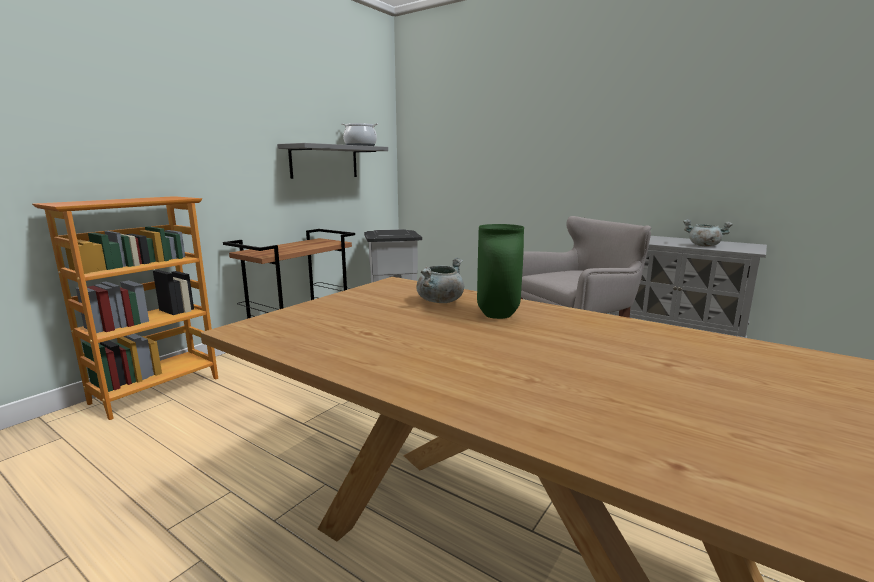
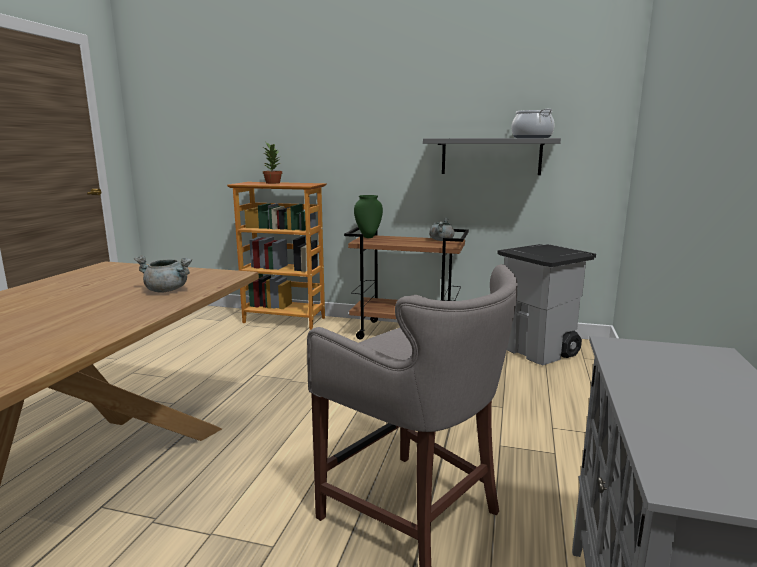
camera: 70 degrees right, 0 degrees up
(106, 200) = (273, 183): none -> potted plant
(496, 315) = (116, 307): green vase -> green vase (368, 237)
(703, 246) = (670, 418): grey cooking pot -> grey cooking pot (441, 240)

